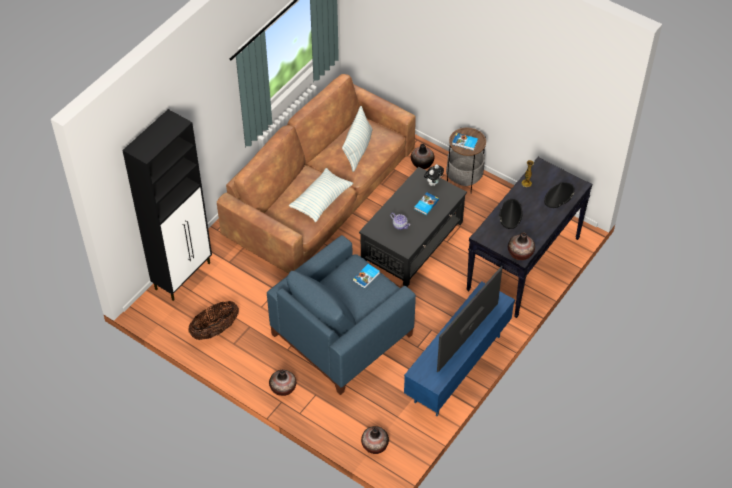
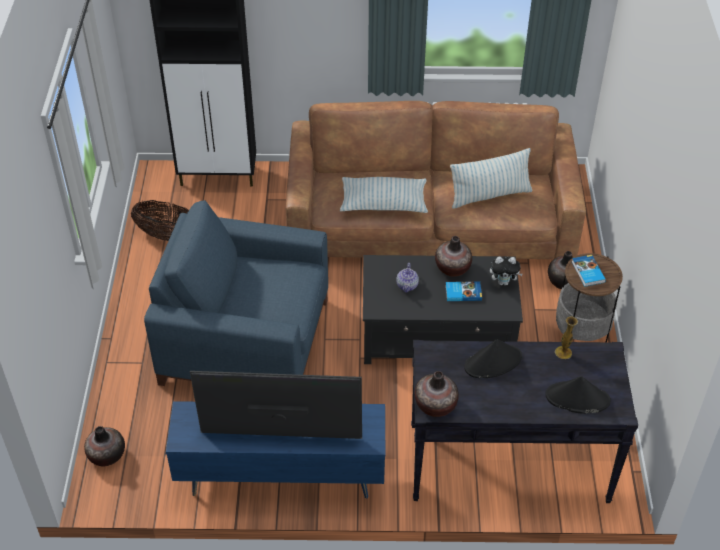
camera: 55 degrees right, 5 degrees down
(283, 388) = (130, 330): vase -> vase (452, 268)
(366, 277) = (293, 291): book -> none

